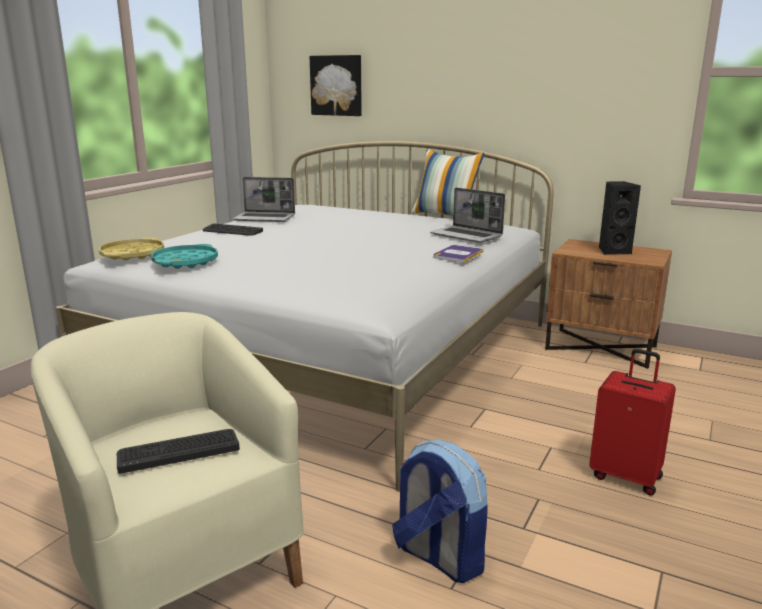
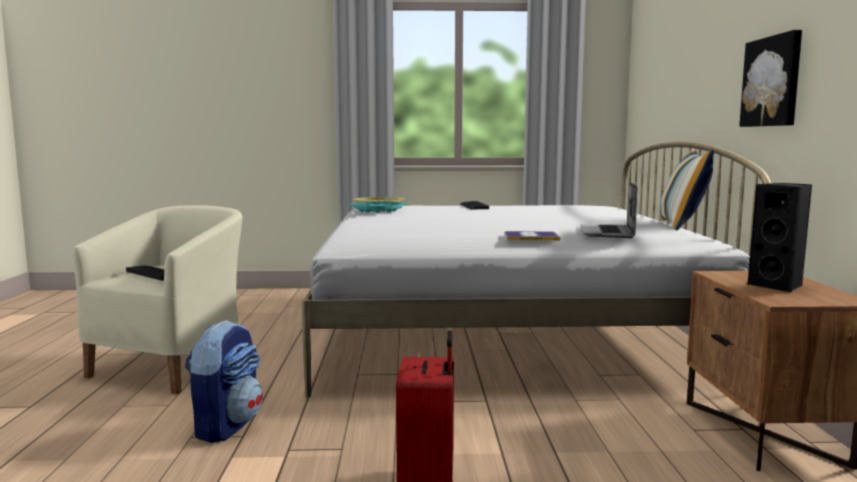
camera: 60 degrees right, 10 degrees down
(265, 218) = (529, 205): laptop -> none
(337, 85) = (656, 88): picture -> picture (773, 82)

